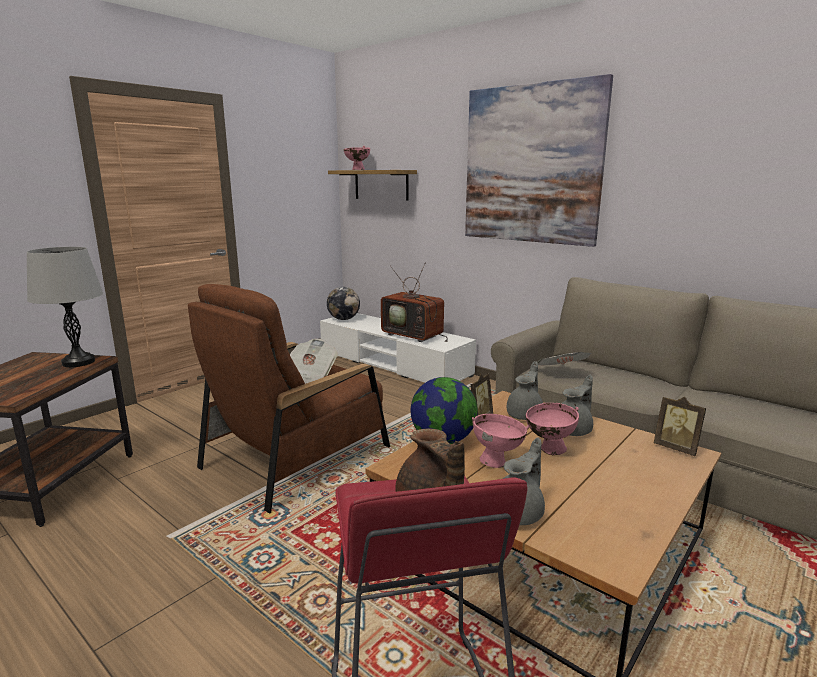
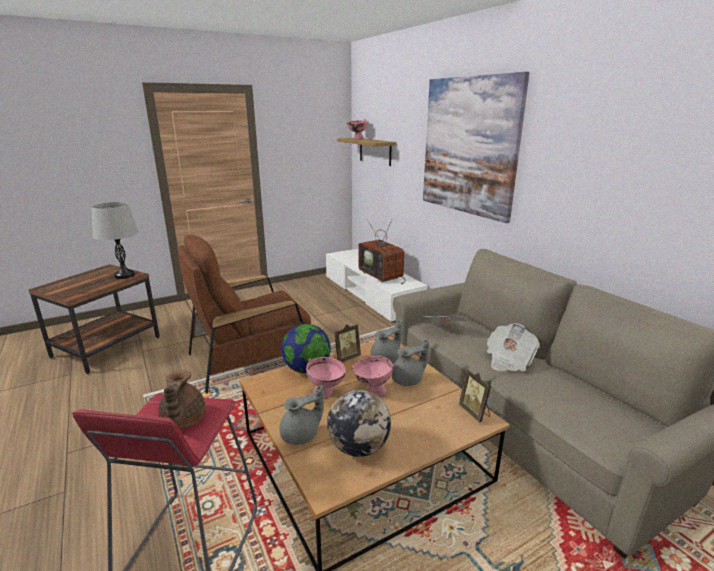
camera: 20 degrees right, 5 degrees up
(310, 376) = (264, 303): newspaper -> newspaper (508, 360)
(343, 319) = (343, 254): globe -> globe (359, 447)

